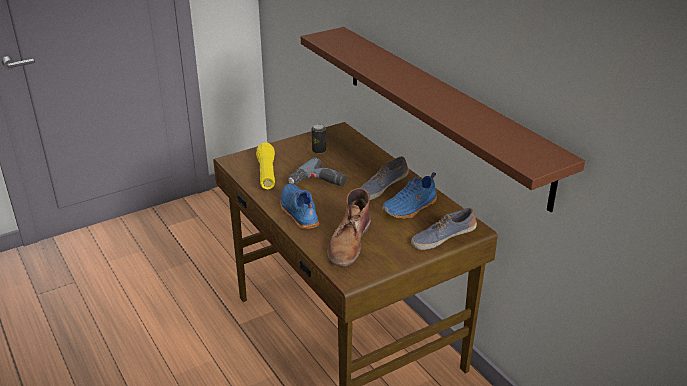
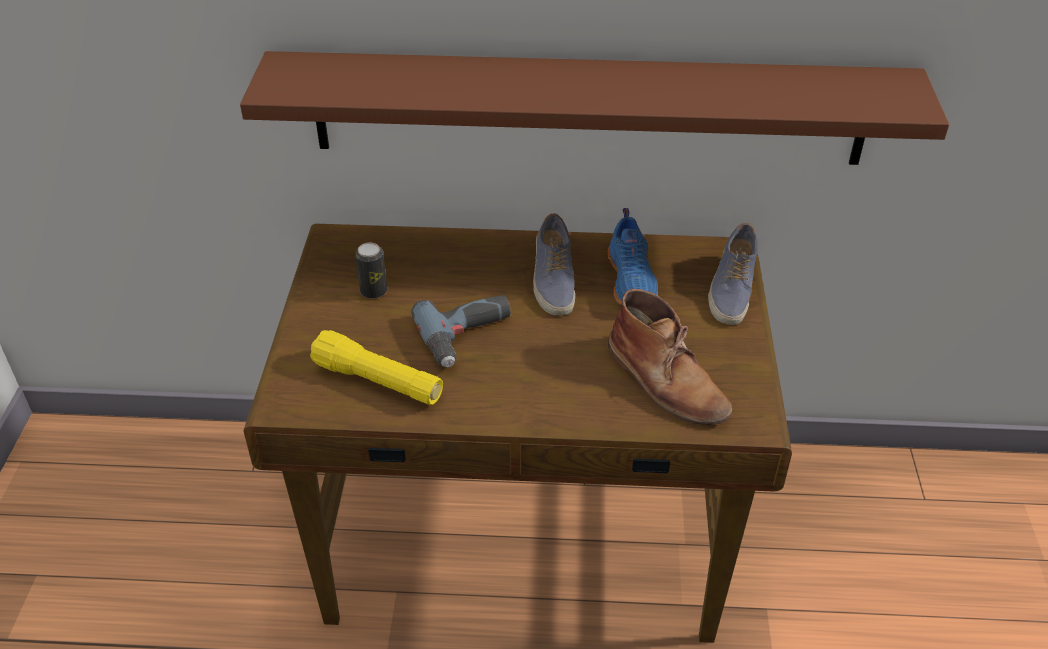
camera: 55 degrees left, 10 degrees up
(298, 213) = (536, 399): blue shoe -> none

